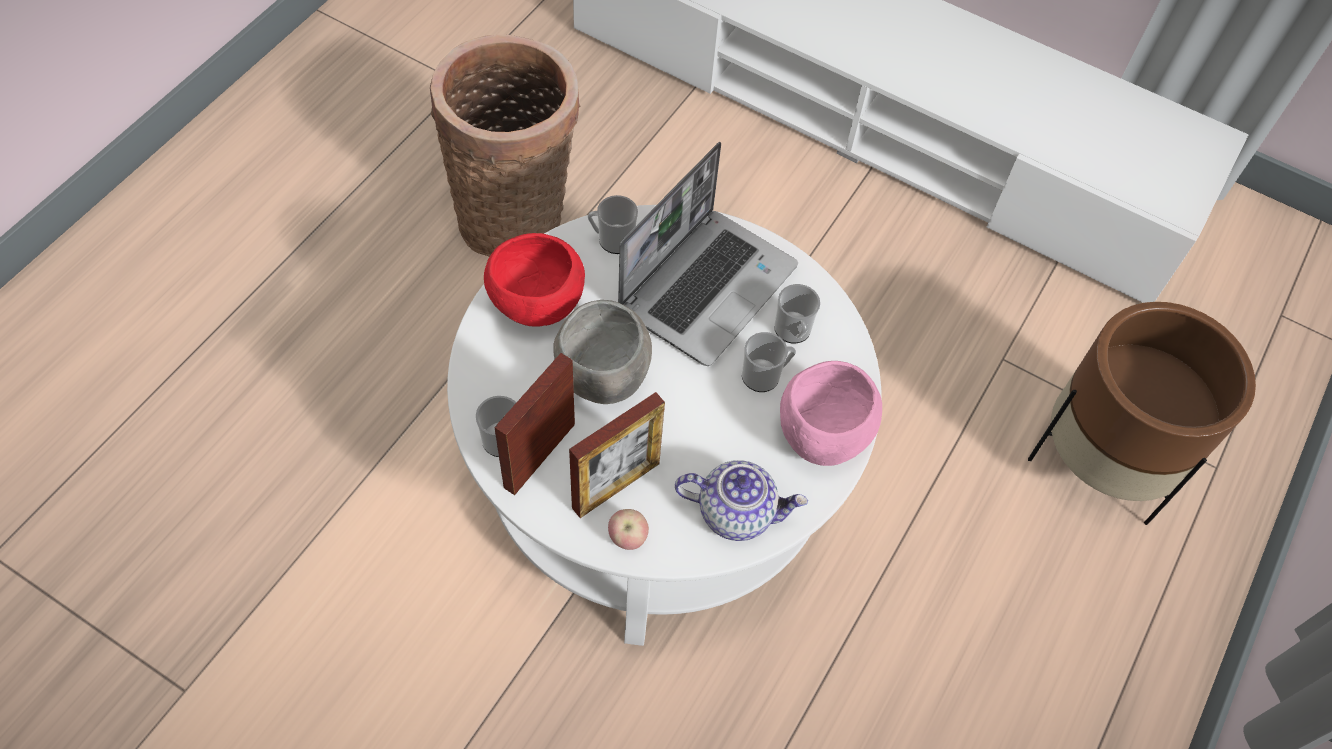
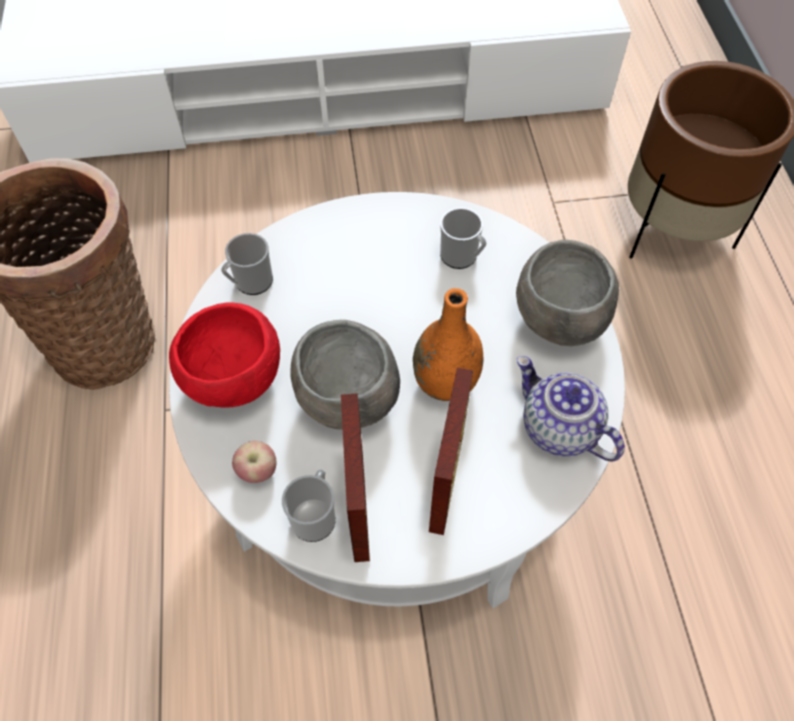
camera: 35 degrees left, 0 degrees up
(627, 538) = (497, 519): apple -> apple (258, 471)
(685, 416) = (445, 383): none -> orange vase
(707, 286) = (363, 266): laptop -> none
(737, 512) = (558, 428): teapot -> teapot turned 105 degrees counterclockwise
(765, 375) = (474, 305): mug -> none
(821, 436) = (559, 321): pink bowl -> grey bowl

